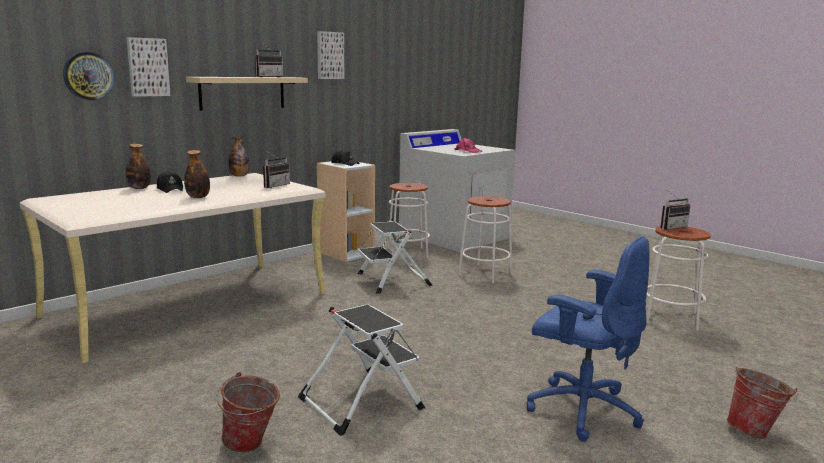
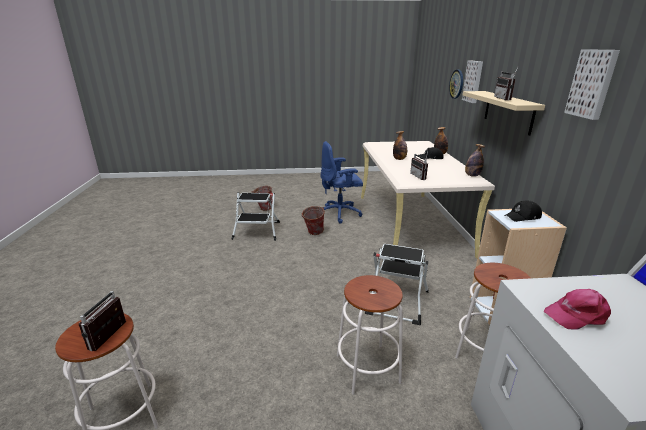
camera: 130 degrees right, 10 degrees up
(581, 409) = (165, 270): blue office chair -> blue office chair (340, 213)
(755, 432) = (65, 303): bucket -> bucket (313, 233)

